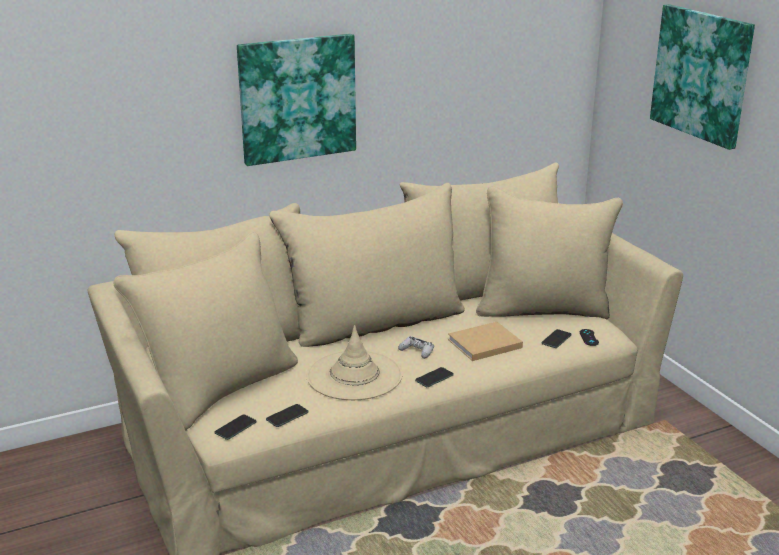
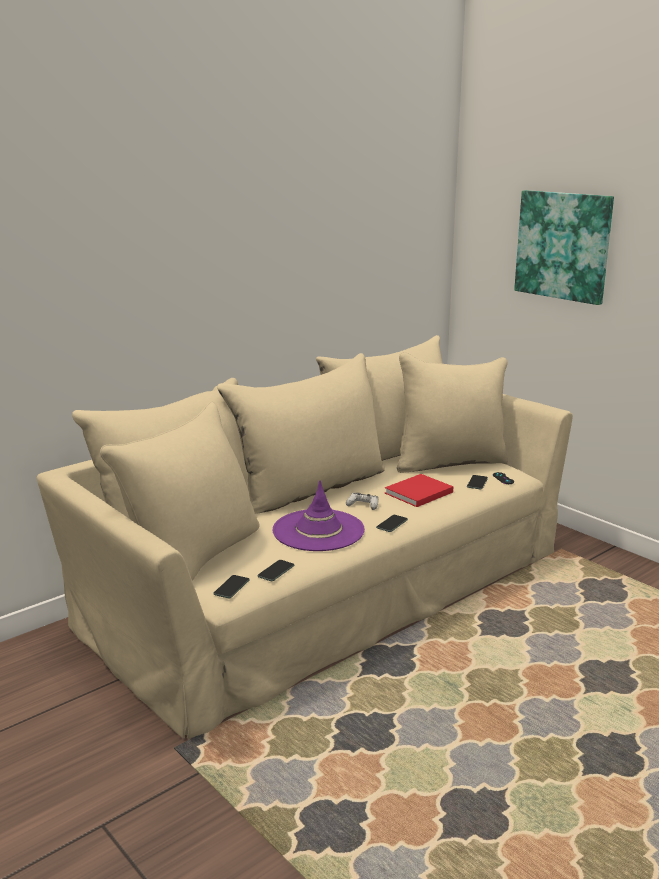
camera: 15 degrees left, 5 degrees down
(297, 98) = (221, 282): picture -> none
(354, 375) = (318, 530): beige hat -> purple hat
(483, 344) = (417, 493): beige book -> red book

